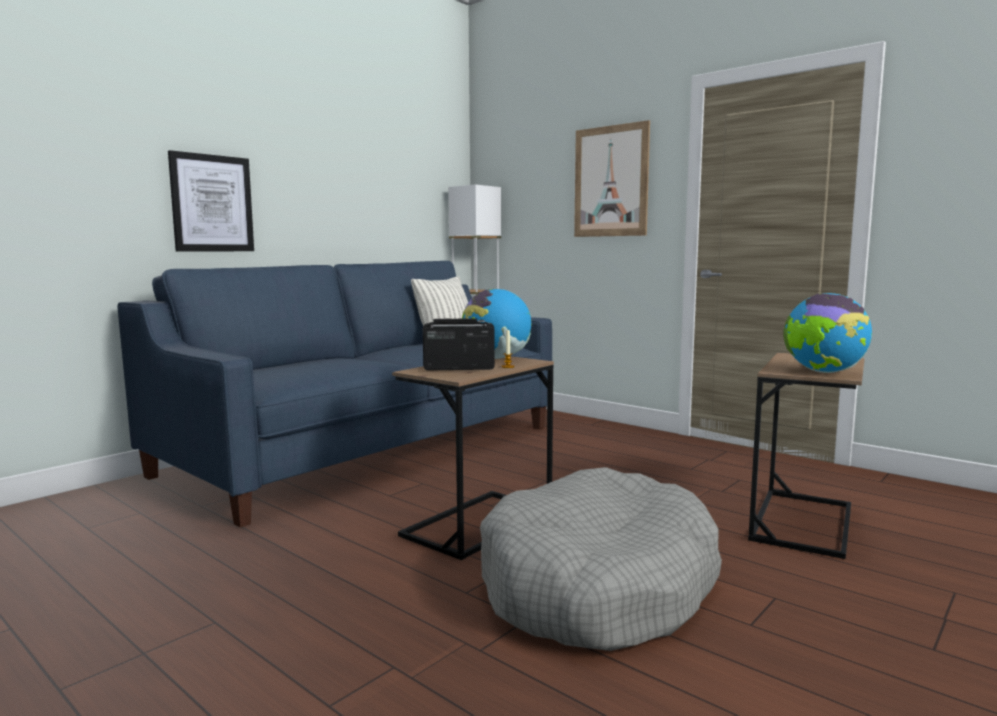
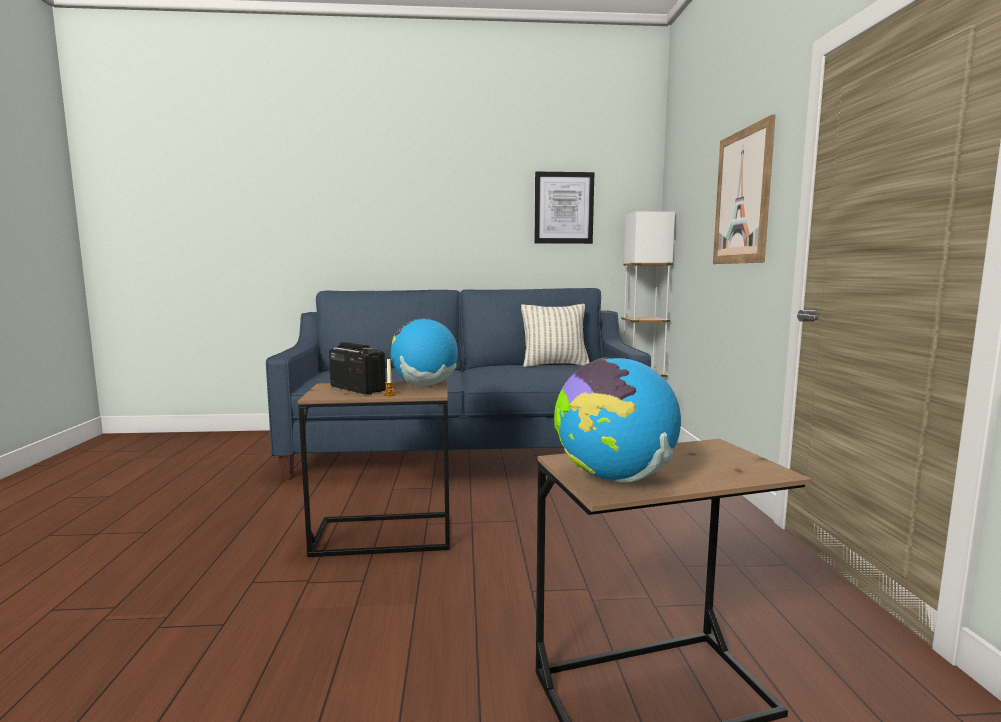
camera: 45 degrees right, 0 degrees up
(212, 203) = (385, 242): picture -> picture (563, 208)
(598, 586) = (317, 630): grey dog bed -> none

